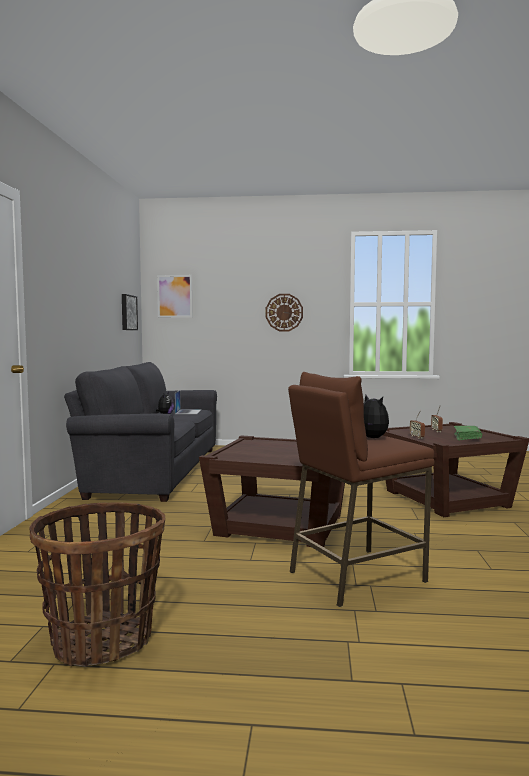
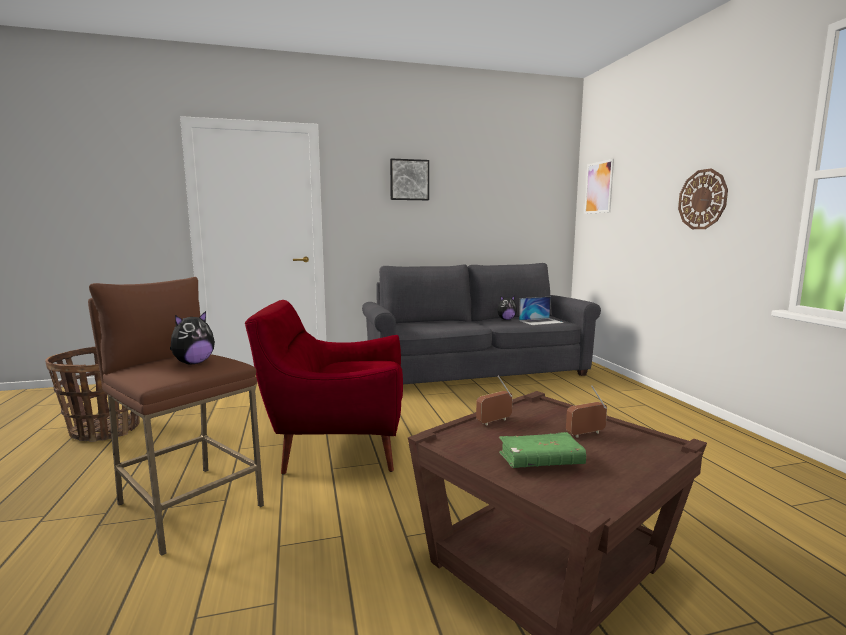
camera: 70 degrees right, 5 degrees up
(128, 312) = (532, 210): picture -> picture (409, 180)
(279, 526) = (336, 447): brown side table -> red armchair

